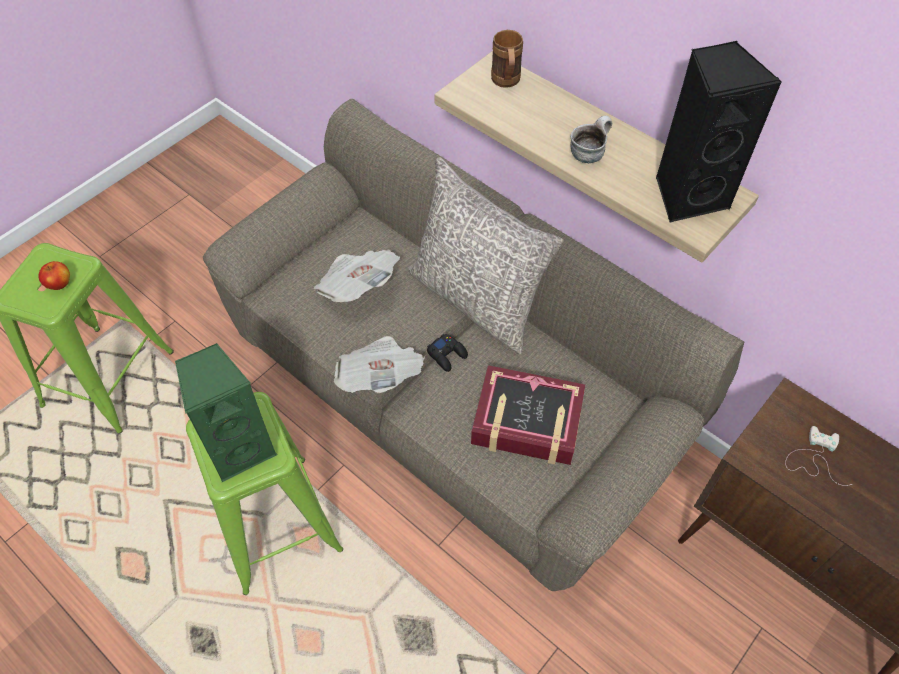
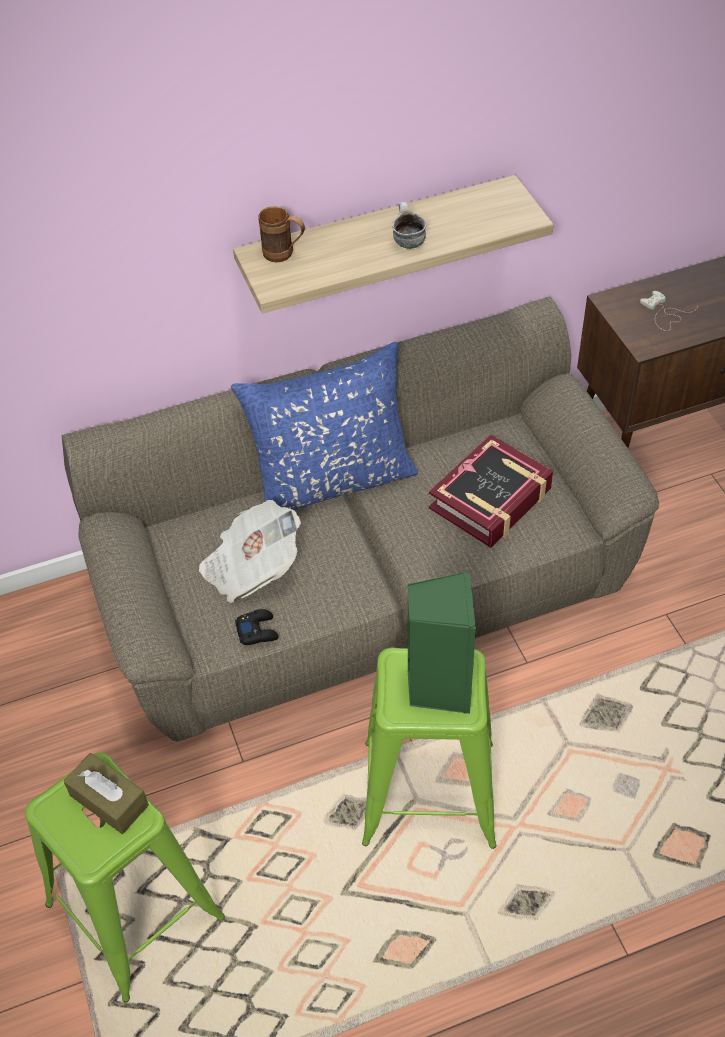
camera: 60 degrees left, 5 degrees down
(60, 284) = (109, 800): apple -> brown tissue box
(380, 377) = (375, 588): newspaper -> none
(447, 355) = (382, 527): black game controller -> black game controller (257, 630)
(477, 299) = (332, 481): grey pillow -> blue pillow
(688, 195) = (491, 207): black speaker -> none

